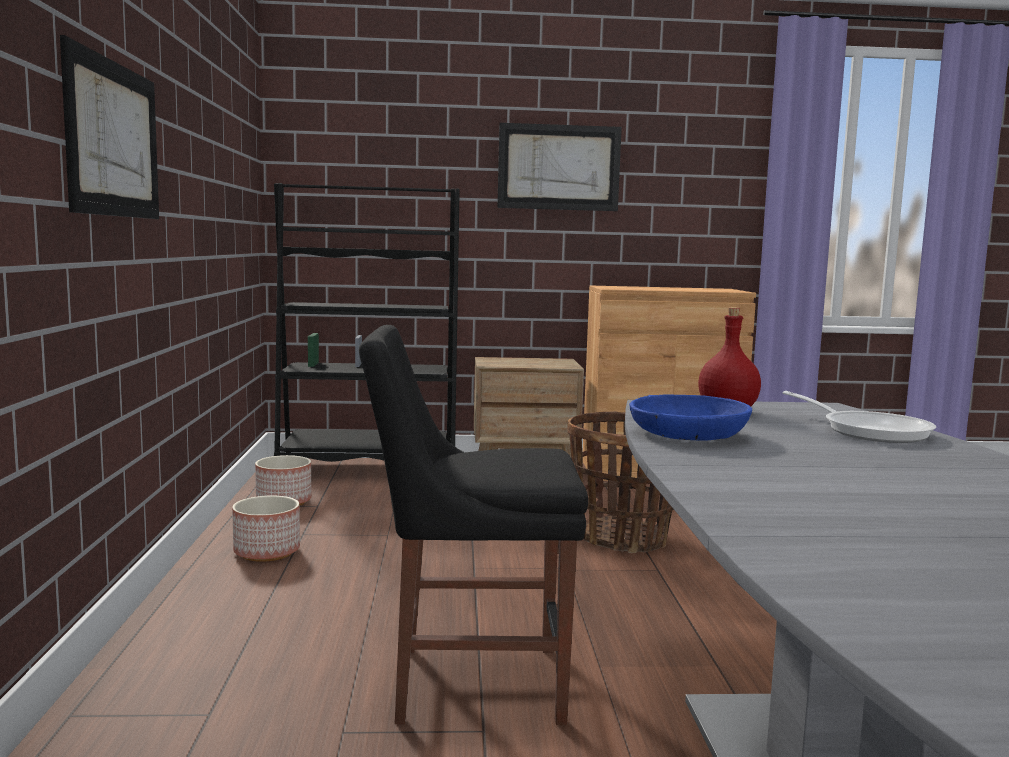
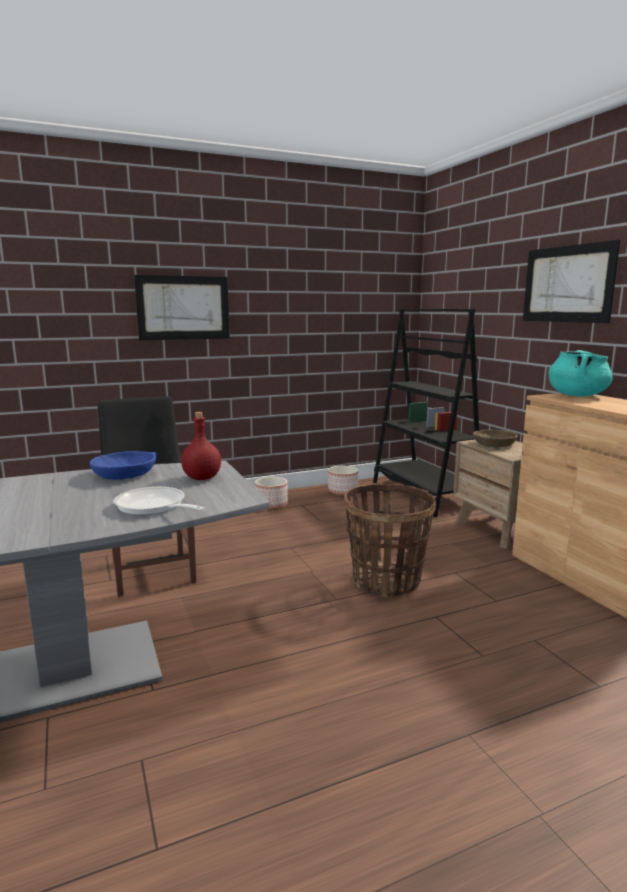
camera: 70 degrees right, 5 degrees up
(510, 362) = (494, 444): none -> brown bowl
(617, 287) = (577, 395): none -> turquoise cooking pot
(869, 431) = (154, 507): frying pan -> frying pan turned 90 degrees clockwise

